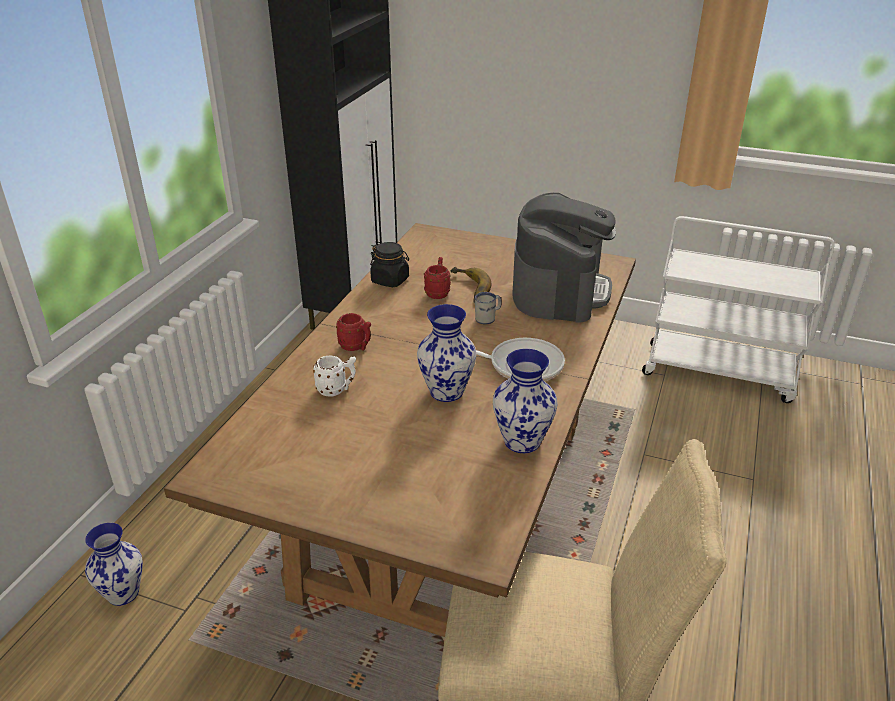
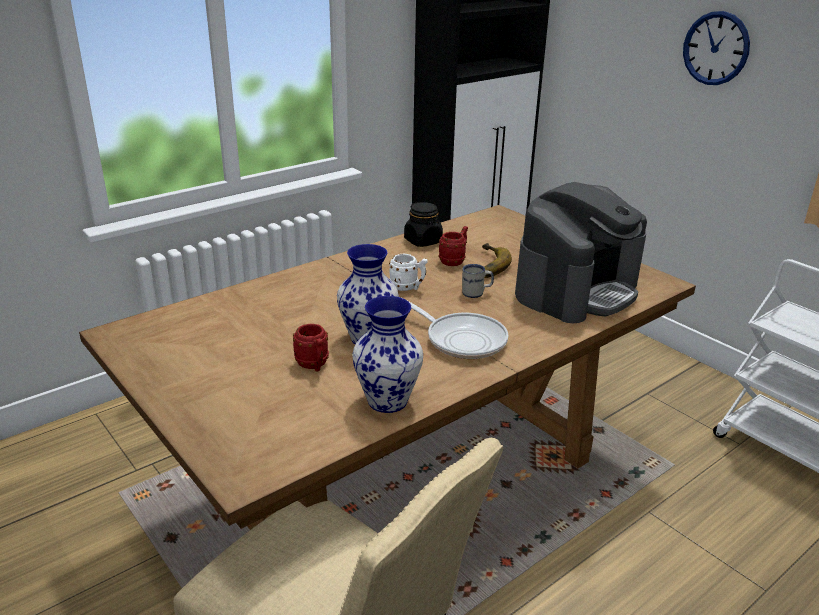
camera: 30 degrees right, 5 degrees down
(123, 593) = (109, 438): vase -> none
(336, 389) = (280, 307): white mug -> white mug (408, 287)
(356, 347) = (334, 281): red mug -> red mug (314, 365)
(568, 41) = (716, 48): none -> wall clock

